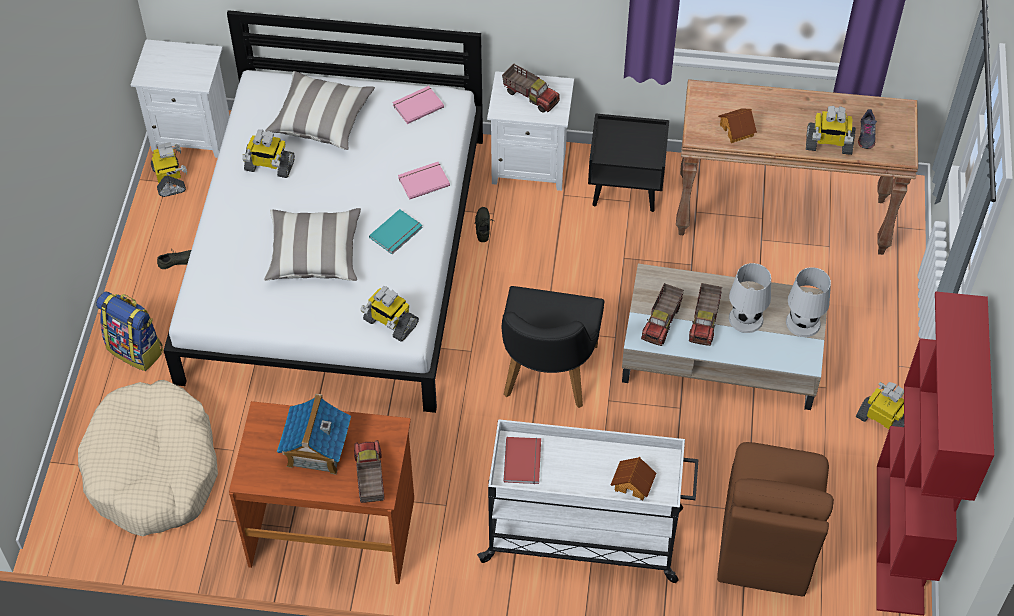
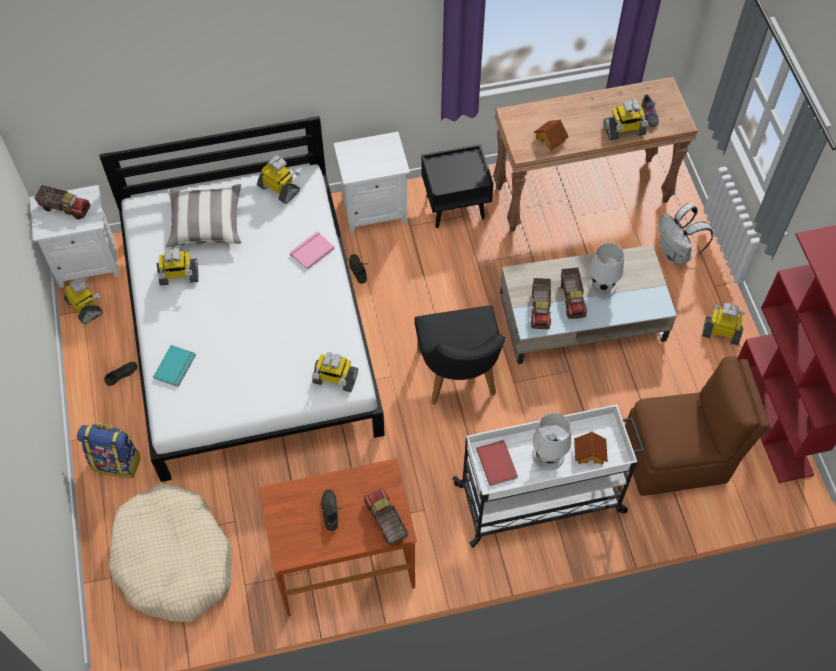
camera: 20 degrees left, 5 degrees up
(314, 254) = (248, 340): pillow -> none
(316, 450) = (332, 511): toy house -> grey shoe
(397, 233) = (308, 301): turquoise book -> turquoise book (176, 367)
(417, 105) = (279, 189): pink book -> toy robot
(530, 96) = (370, 155): toy truck -> toy truck (65, 207)
(765, 543) = (678, 458): brown chair -> brown chair turned 90 degrees counterclockwise
(803, 322) = (646, 276): white table lamp -> white table lamp (548, 455)
(867, 316) = (676, 254): none -> white backpack

